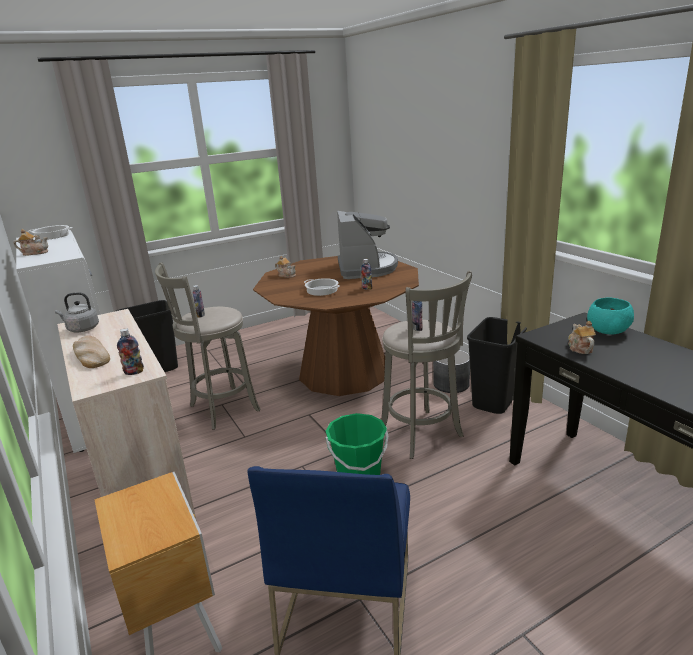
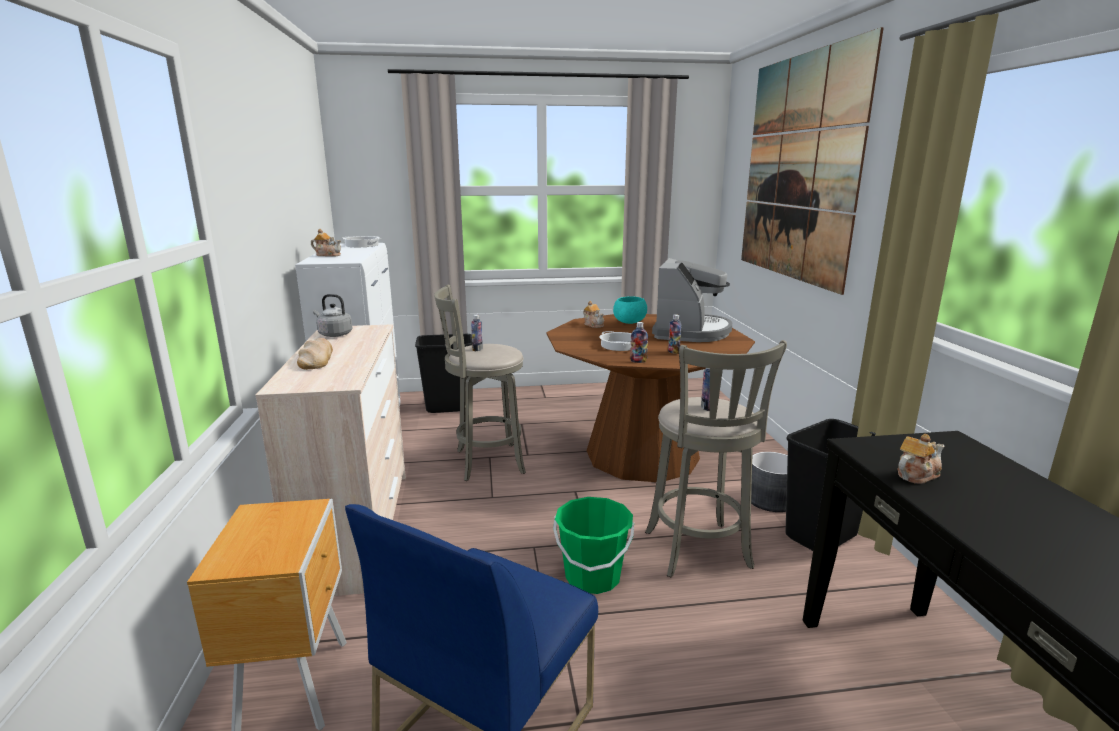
camera: 20 degrees right, 5 degrees down
(134, 372) = (335, 380): bottle -> bottle (638, 361)
(424, 129) = (798, 169): none -> picture
(580, 348) = (916, 475): teapot -> teapot turned 45 degrees clockwise
(607, 331) = (979, 461): turquoise bowl -> turquoise bowl (629, 322)

